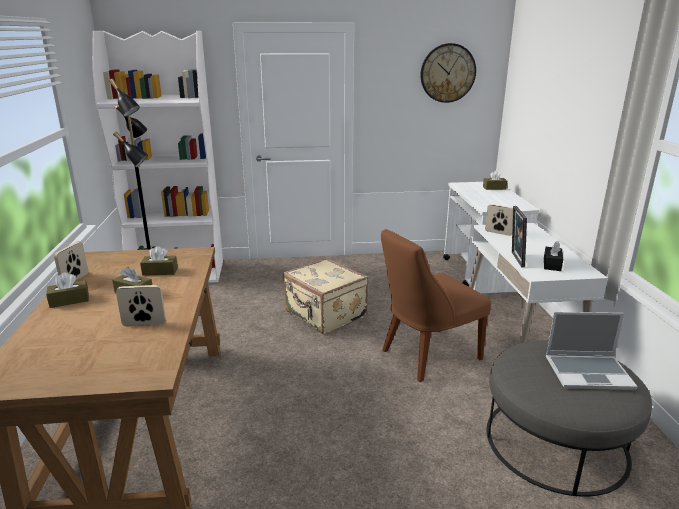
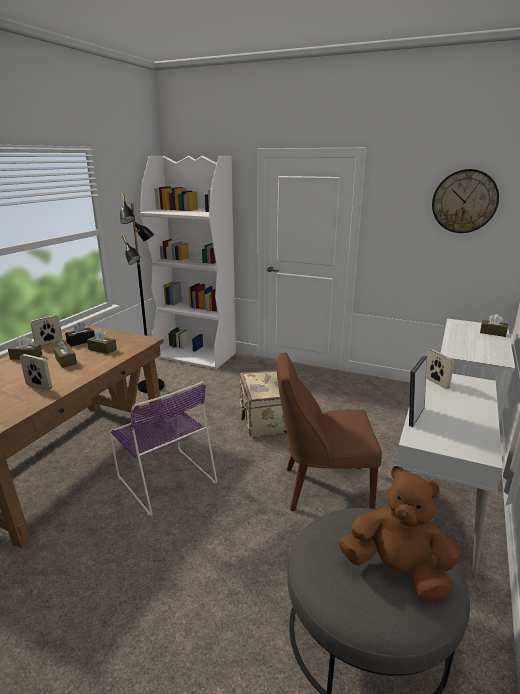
camera: 30 degrees right, 0 degrees up
(276, 397) = (165, 478): none -> purple chair
(552, 264) = (450, 432): black tissue box -> black tissue box (81, 341)
(589, 372) = (396, 570): laptop -> brown plush toy

